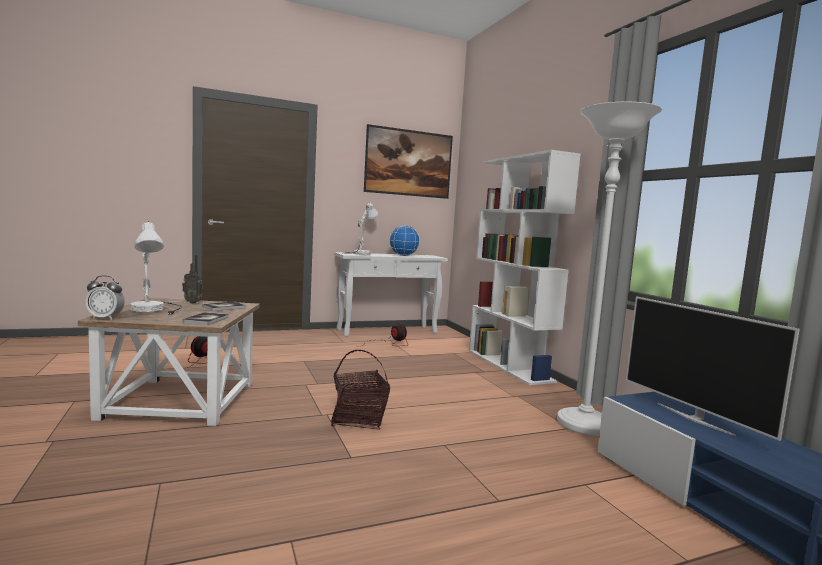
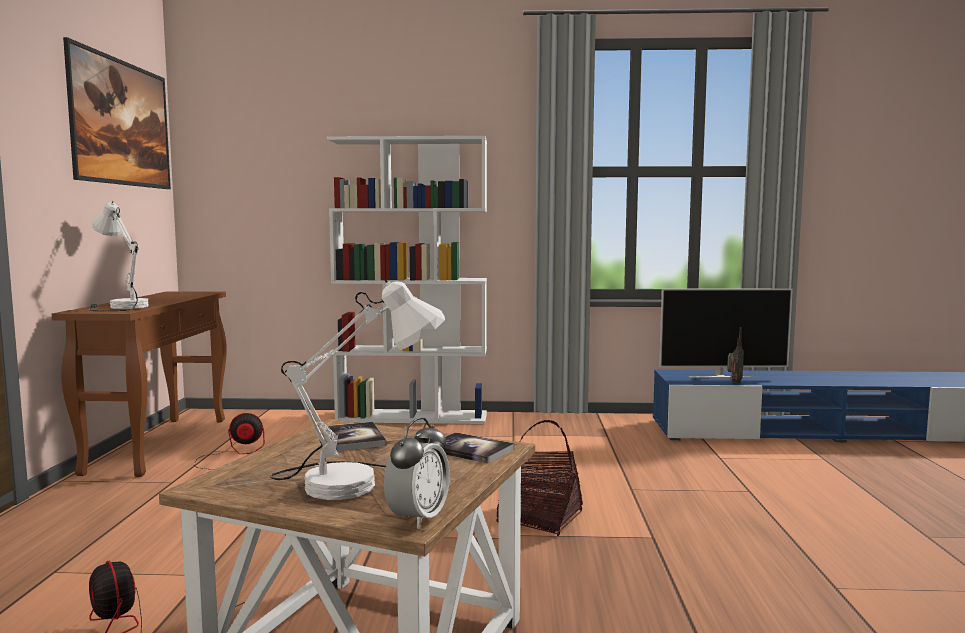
camera: 65 degrees left, 0 degrees up
(193, 302) = (280, 456): radio -> radio (734, 382)
(388, 331) = (159, 444): white console table -> brown console table
(403, 255) = (168, 298): globe -> none
(584, 425) = (602, 430): white floor lamp -> none

